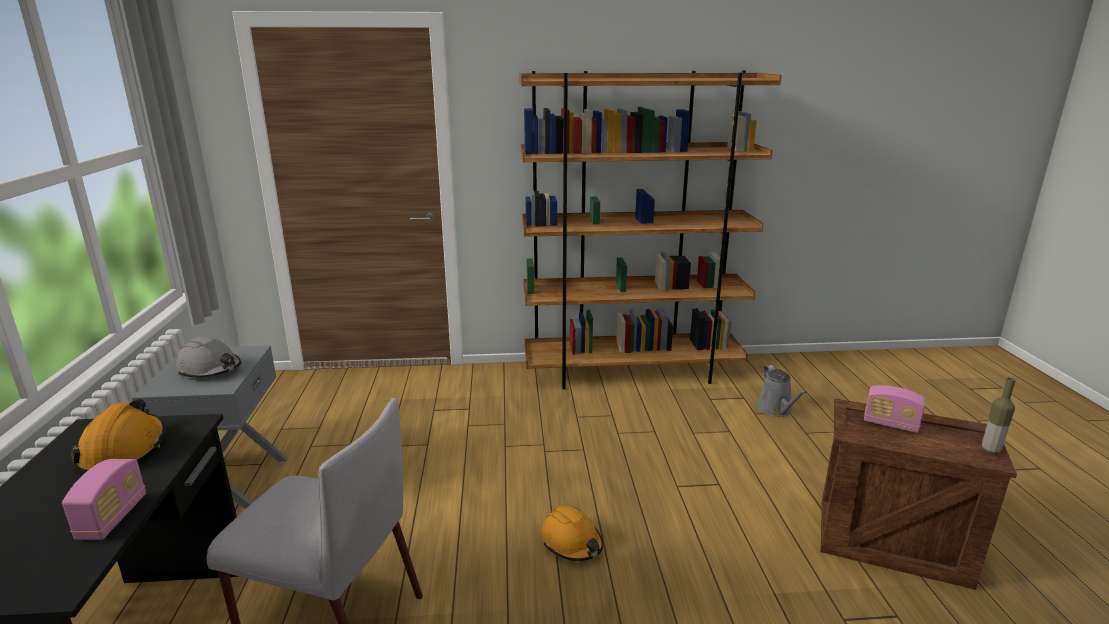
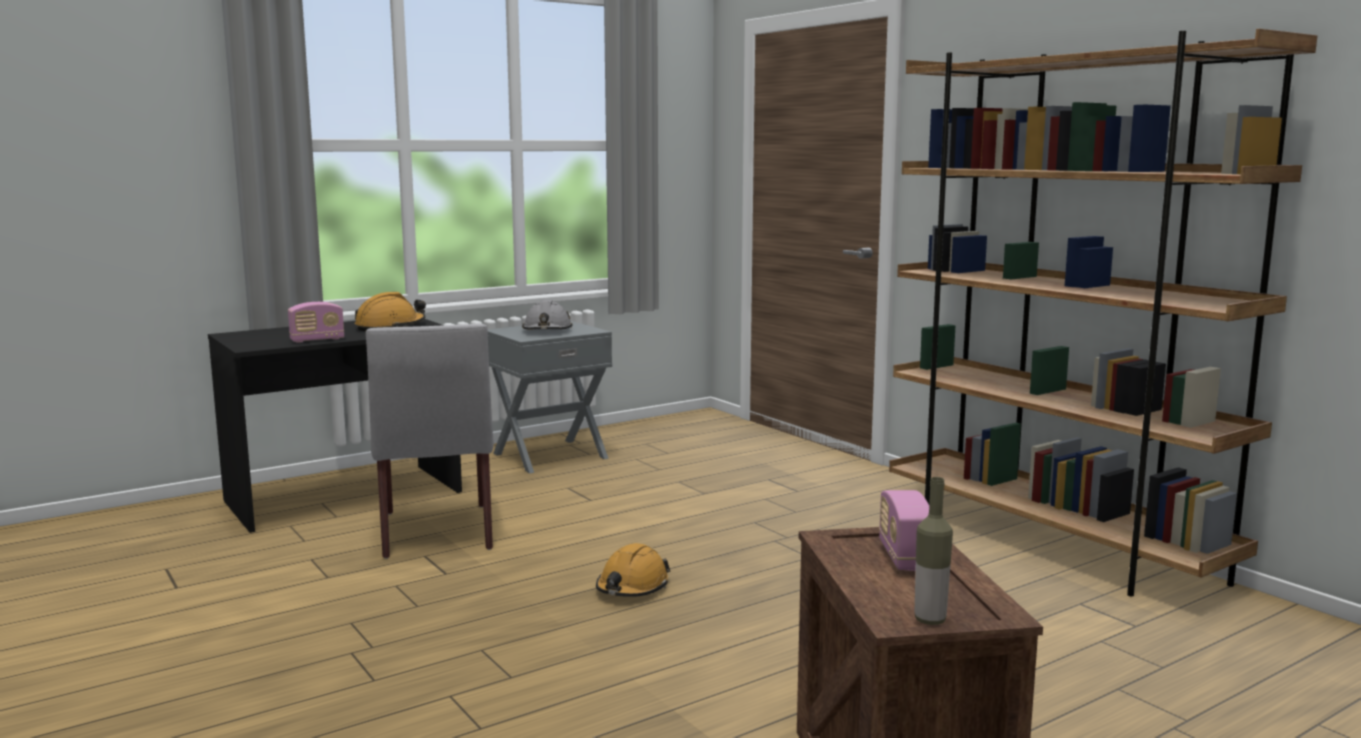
camera: 60 degrees right, 10 degrees down
(776, 409) = (1149, 655): grey watering can -> none

